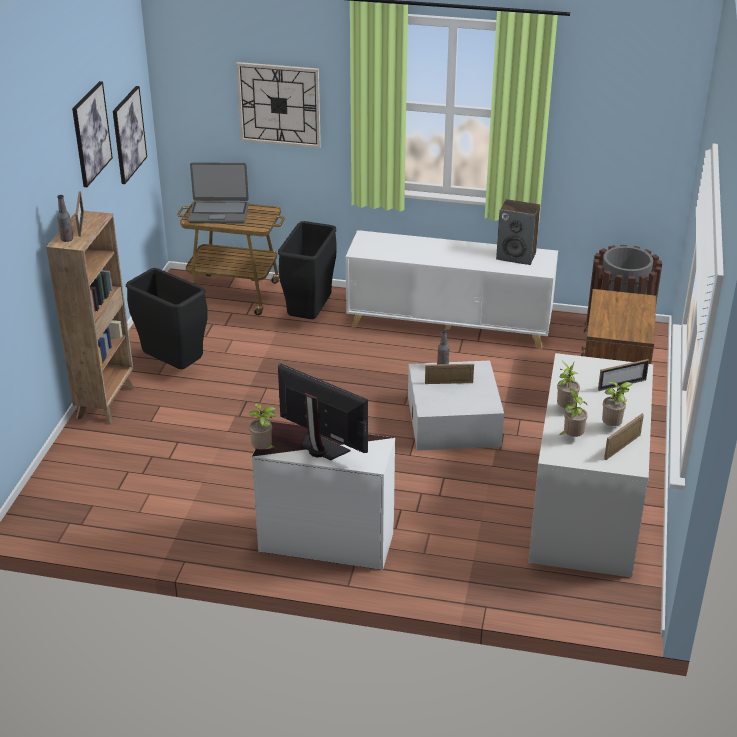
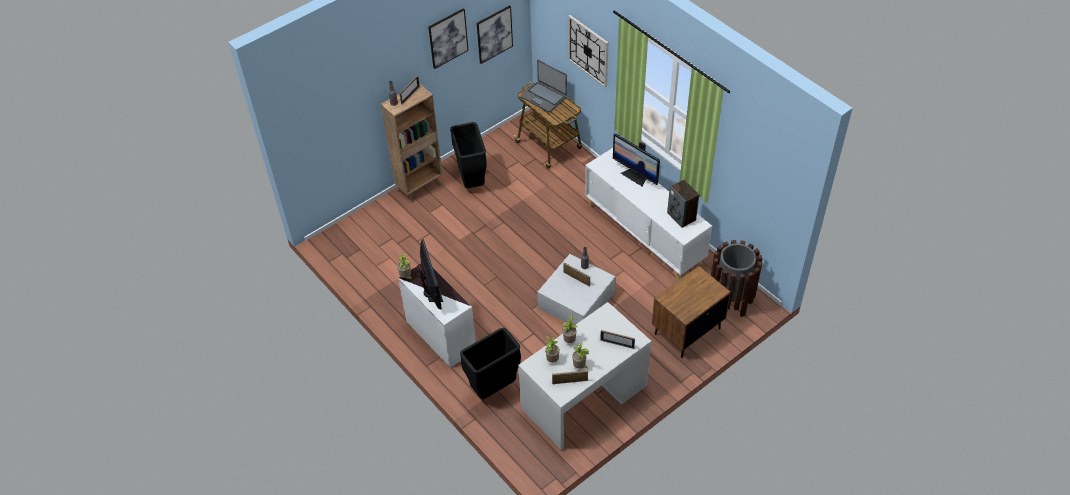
camera: 40 degrees right, 15 degrees up
(310, 316) = (574, 184): black trash can -> black trash can (494, 389)
(417, 243) = (635, 176): none -> monitor

